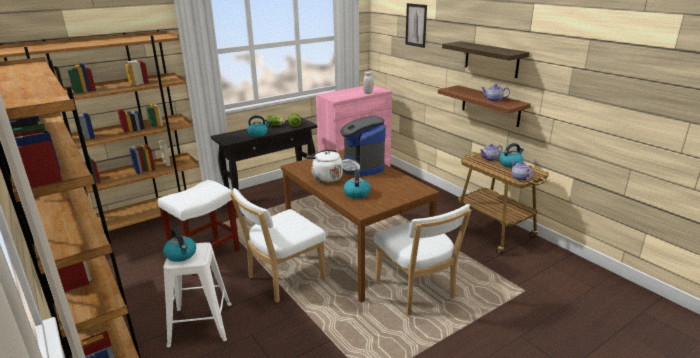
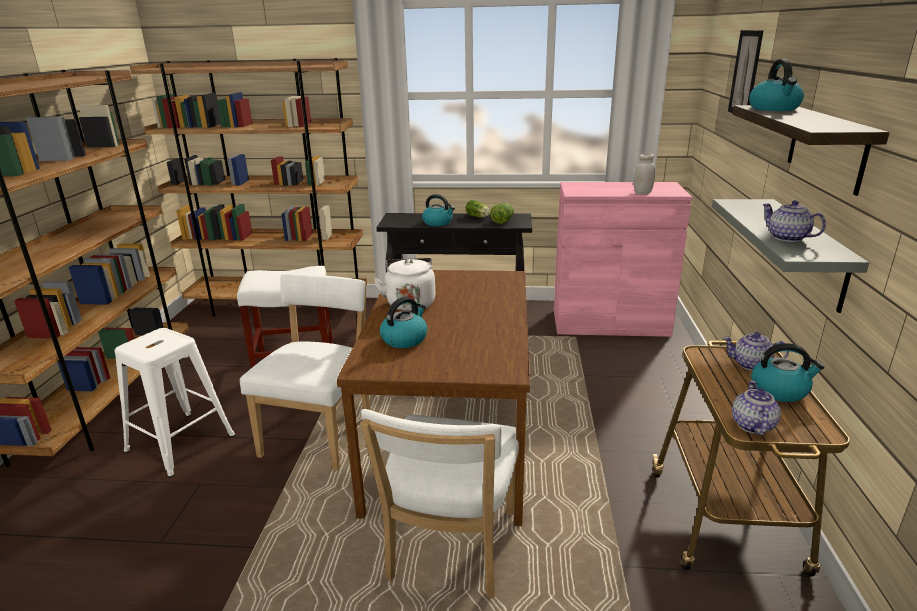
camera: 40 degrees right, 0 degrees up
(181, 255) = (147, 341): kettle -> kettle (774, 109)
(283, 280) = (321, 433): white chair -> white chair turned 105 degrees clockwise
(361, 166) = (485, 303): coffee machine -> none
(490, 105) = (808, 253): brown shelf -> grey shelf

